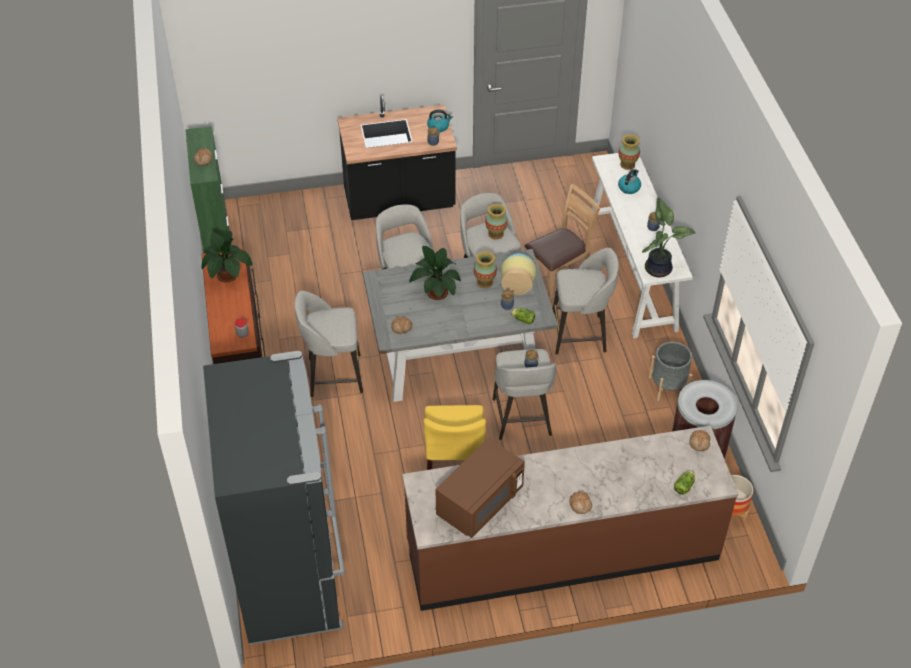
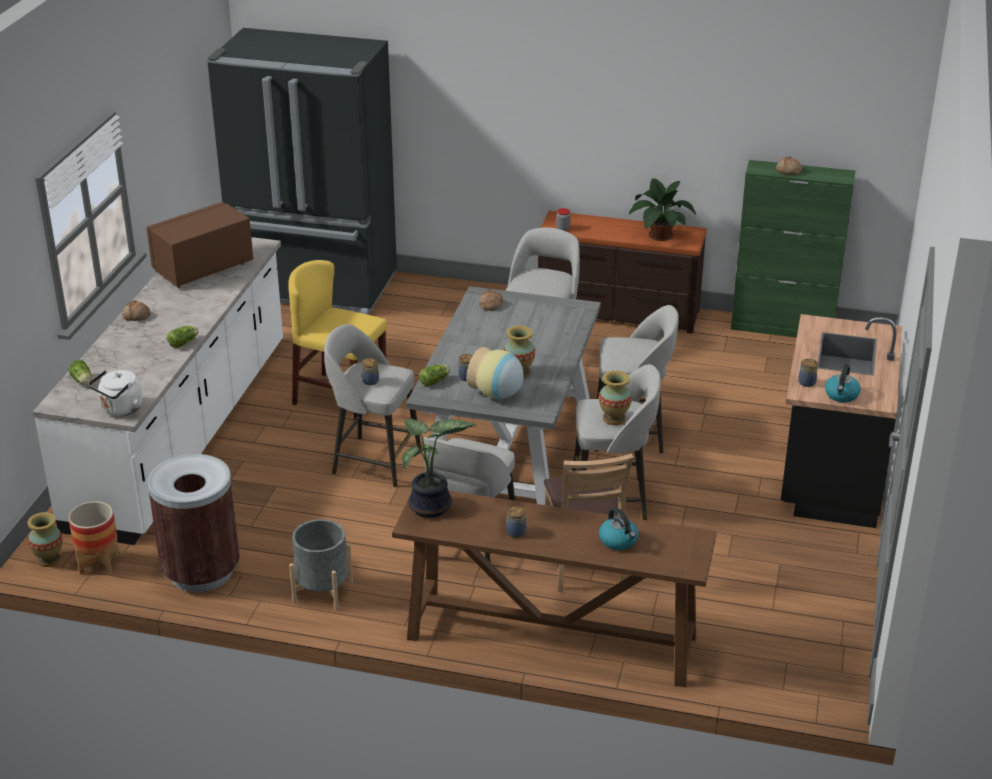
camera: 115 degrees right, 15 degrees down
(436, 291) = (531, 338): potted plant -> none
(479, 502) = (203, 268): brown microwave -> brown microwave turned 75 degrees clockwise
(562, 551) = (182, 434): brown counter -> white counter
(595, 453) = (184, 342): none -> lettuce
(627, 165) = (674, 558): vase -> vase (49, 559)
(632, 274) = (549, 638): white console table -> brown console table
(699, 443) = (120, 410): bread -> white kettle

